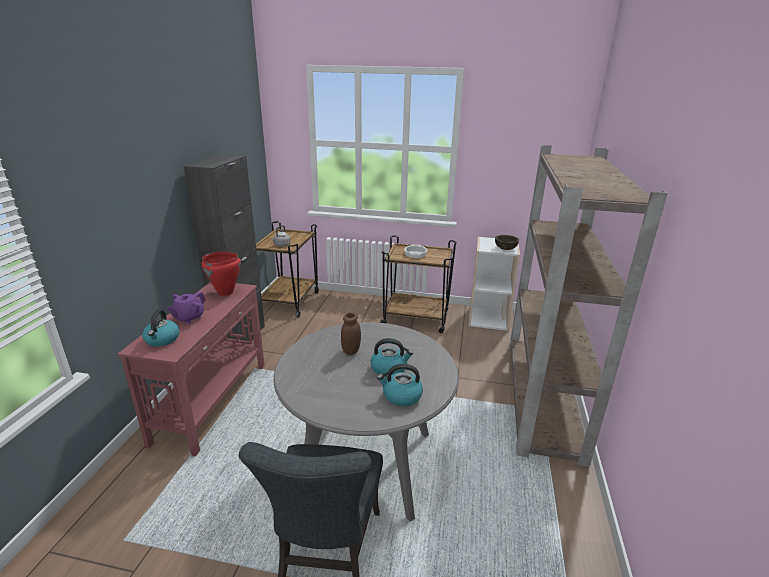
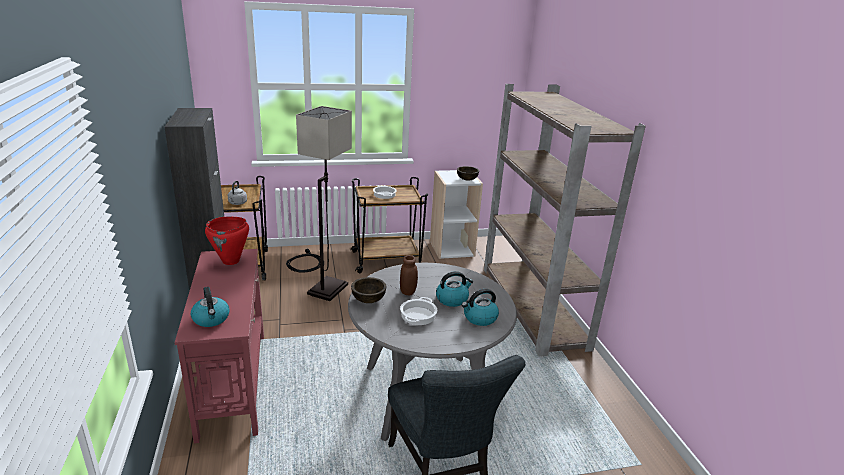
camera: 25 degrees left, 0 degrees up
(189, 318) = (217, 293): purple teapot -> none
(306, 350) = (368, 299): none -> brown bowl
(339, 378) = (418, 315): none -> cooking pot
(343, 321) = (316, 275): none -> floor lamp

